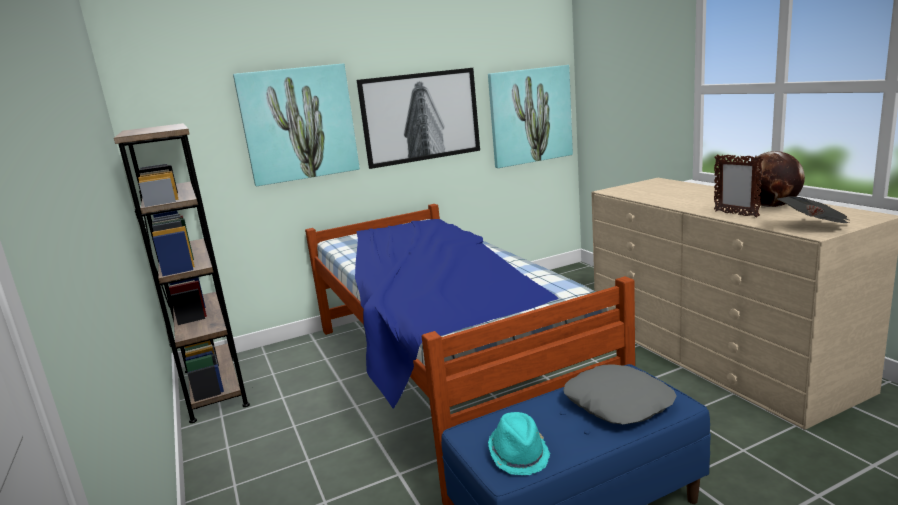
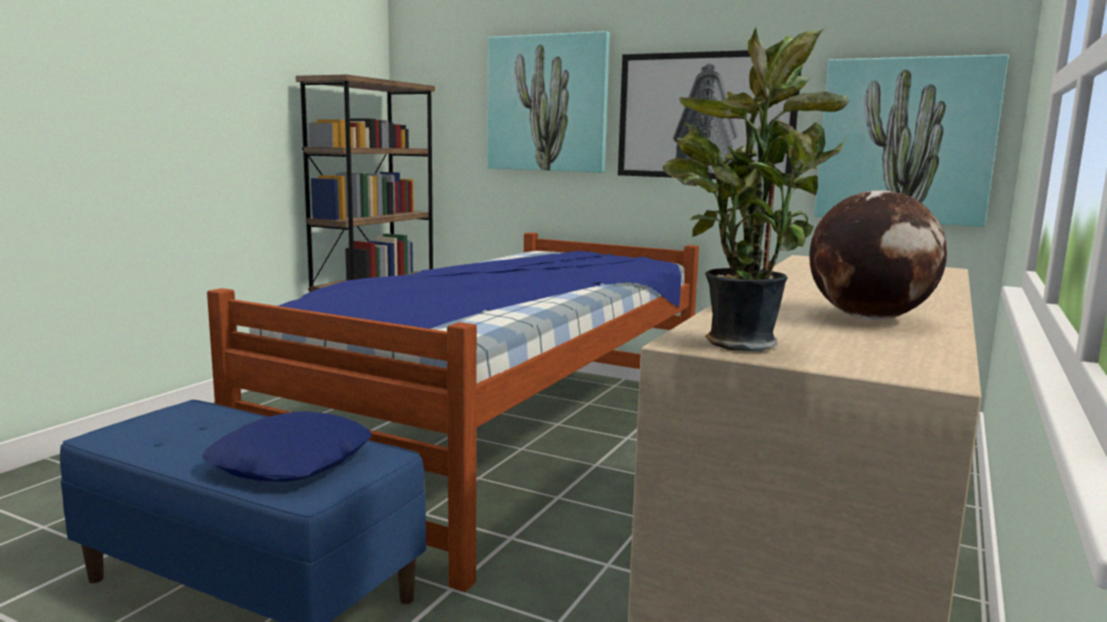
camera: 50 degrees right, 5 degrees down
(519, 455) = (146, 435): turquoise hat -> none
(618, 403) = (292, 462): grey pillow -> blue pillow
(814, 227) = (736, 342): newspaper -> potted plant

